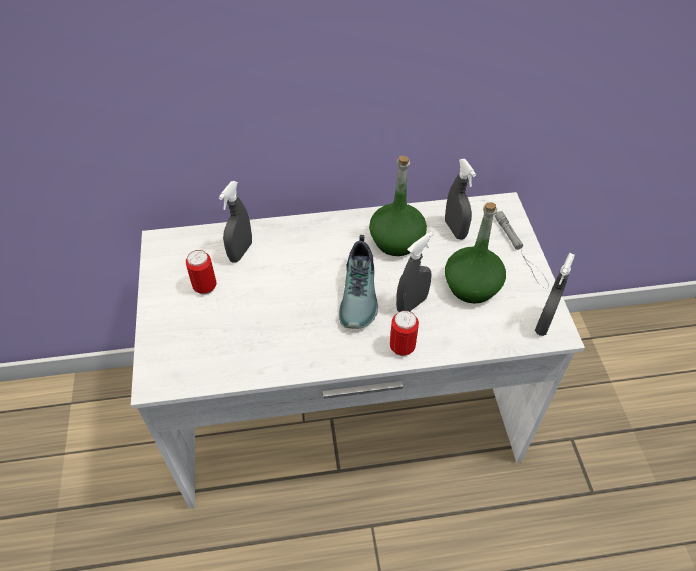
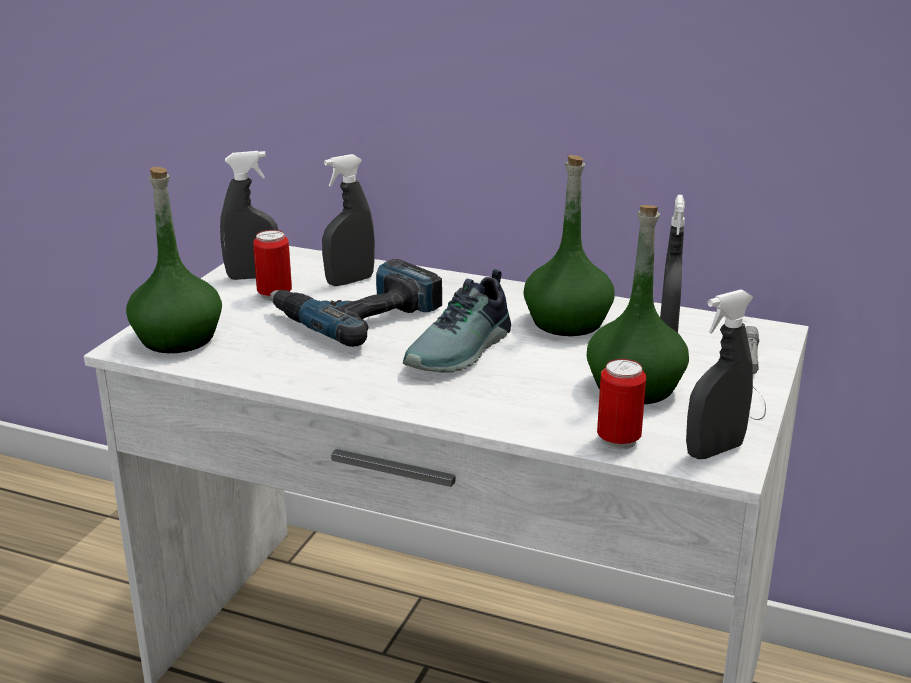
camera: 30 degrees right, 25 degrees down
(180, 359) = (178, 338): none -> green bottle
(273, 284) = (358, 314): none -> power drill
(402, 347) = (466, 409): can -> can (618, 440)
(411, 304) = (524, 378): grey spray bottle -> grey spray bottle (253, 277)

